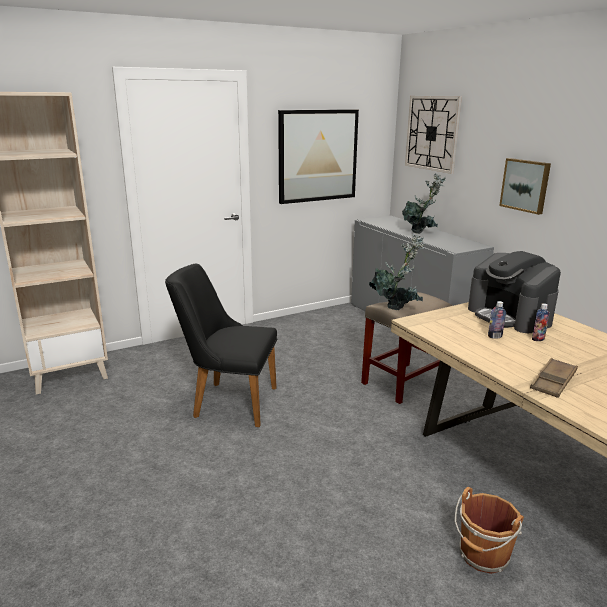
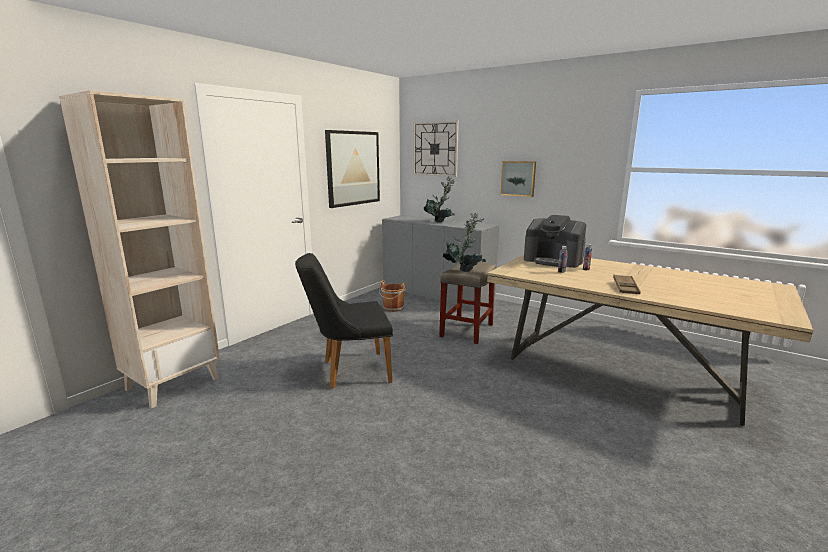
camera: 25 degrees left, 5 degrees down
(483, 556) = (611, 418): brown bucket -> brown bucket (393, 308)

